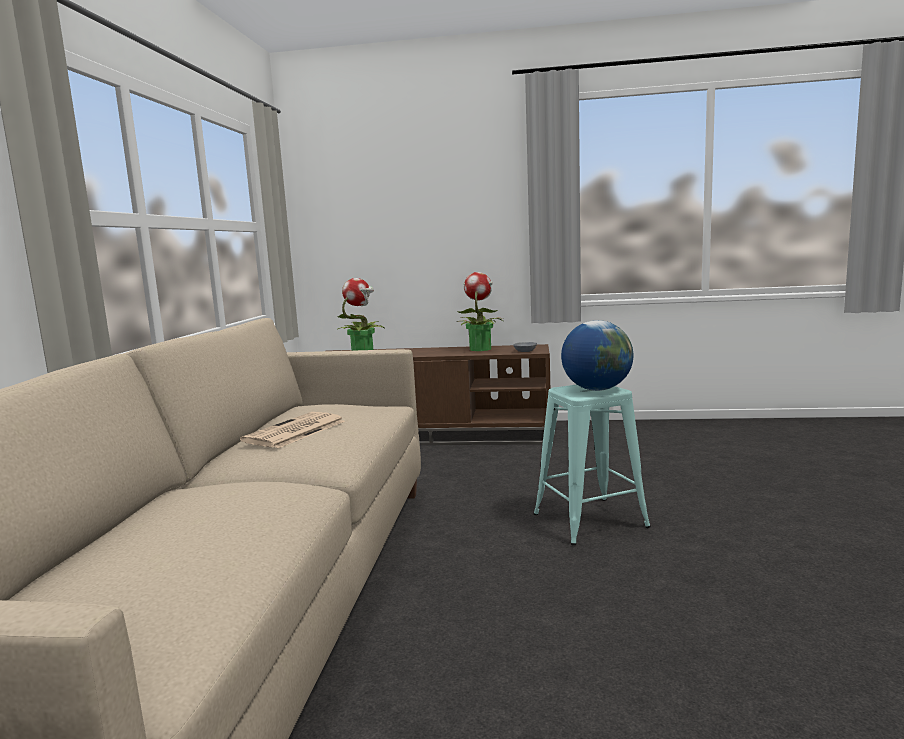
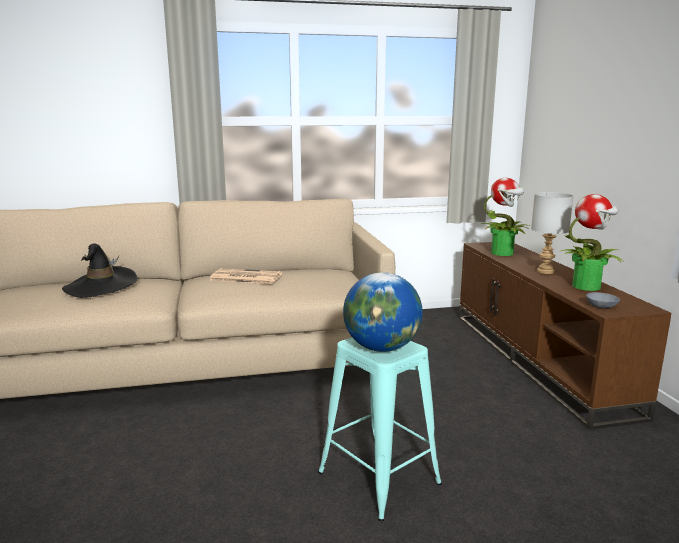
camera: 70 degrees right, 5 degrees up
(191, 517) = (101, 286): none -> black hat
(431, 352) = (545, 271): none -> grey table lamp

